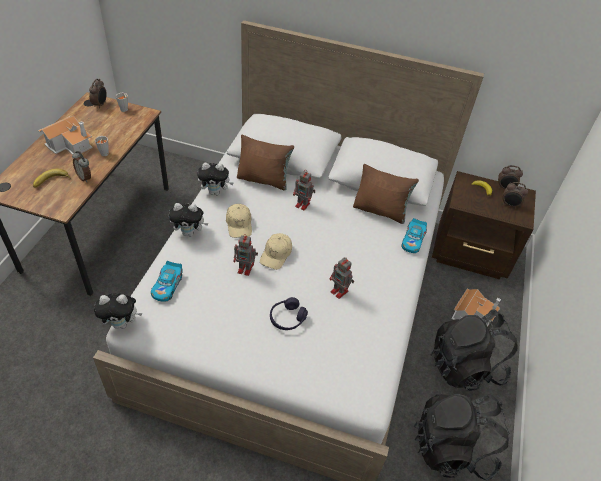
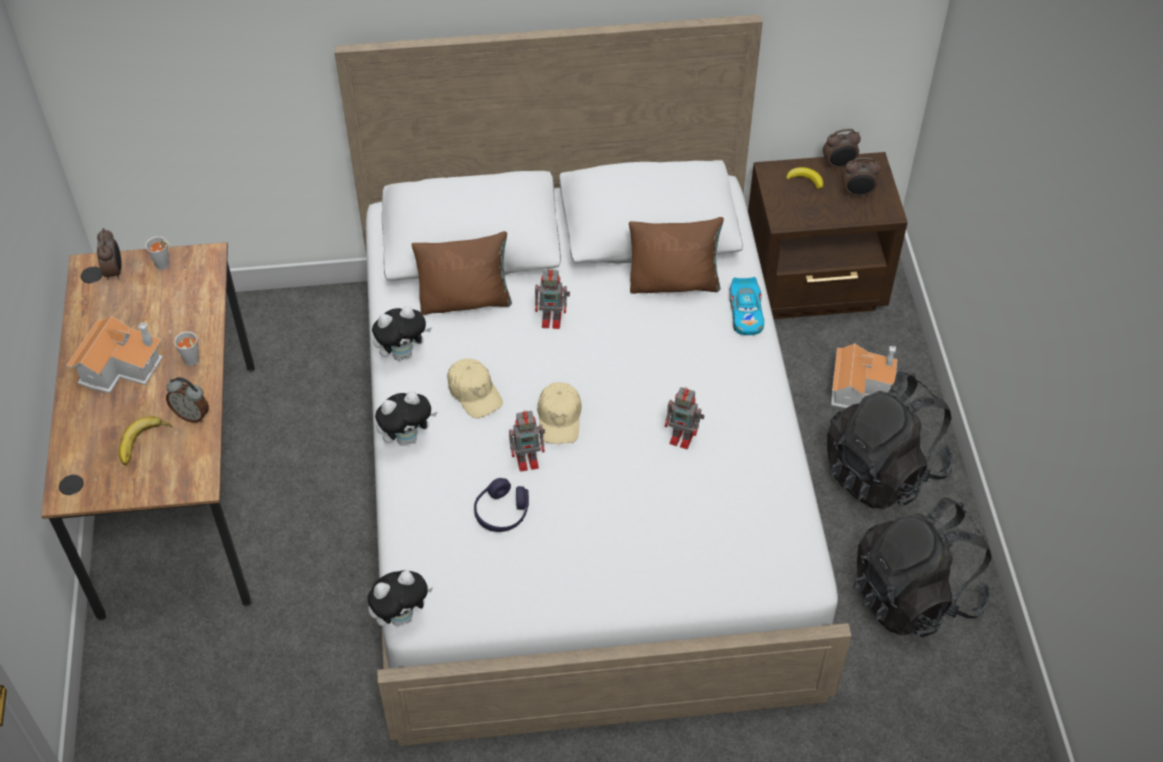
camera: 20 degrees left, 5 degrees up
(167, 286) = (430, 534): toy car -> none
(287, 318) = (631, 508): purple headphones -> purple headphones (502, 512)

